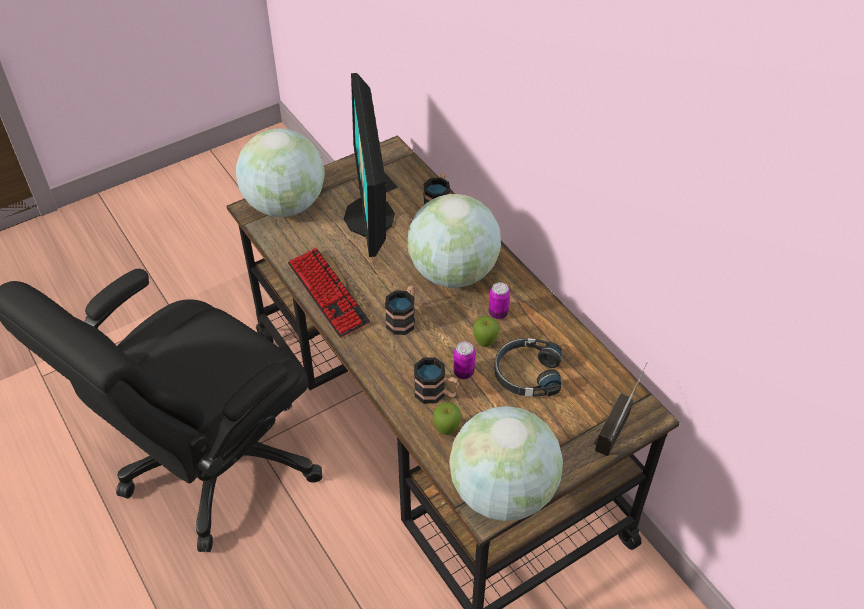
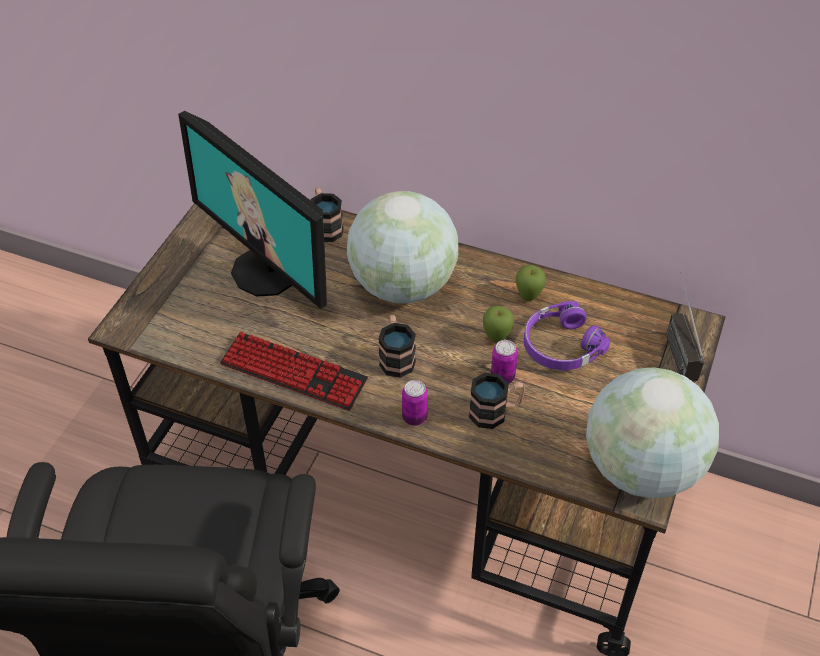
camera: 35 degrees left, 0 degrees up
(285, 205) = (158, 305): globe -> none
(446, 430) = (538, 442): apple -> apple (528, 297)
(498, 313) = (482, 303): can -> can (414, 417)
(527, 373) = (560, 345): black headphones -> purple headphones

